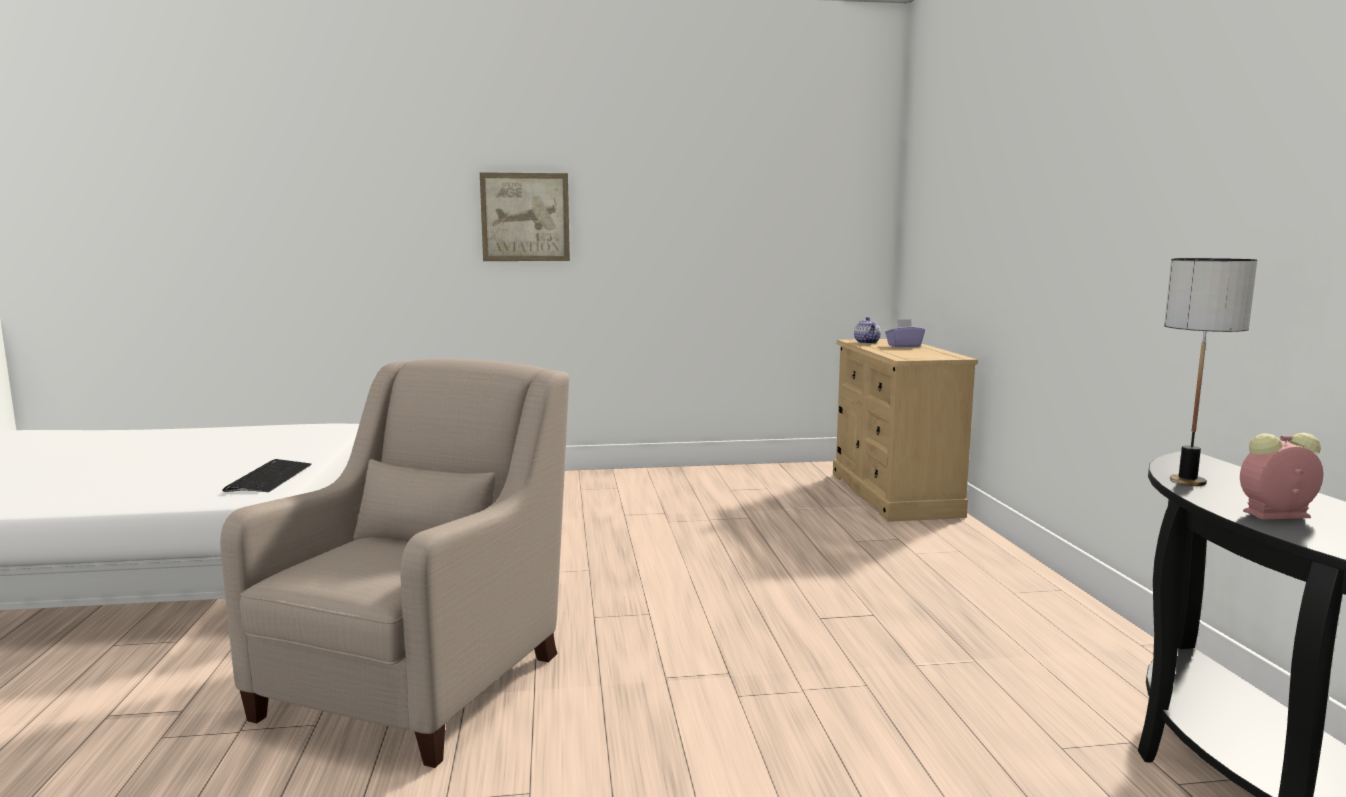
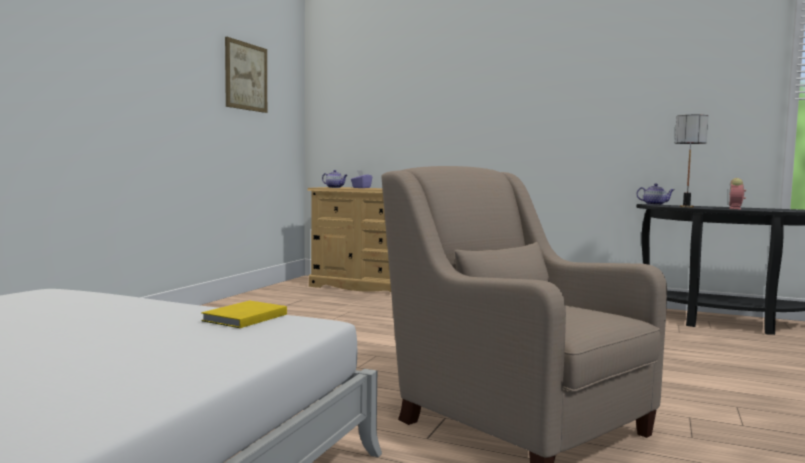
camera: 60 degrees left, 5 degrees down
(269, 478) = (243, 318): keyboard -> yellow book
(525, 217) = (94, 66): picture -> picture (246, 76)
(1199, 460) = (655, 204): none -> teapot

